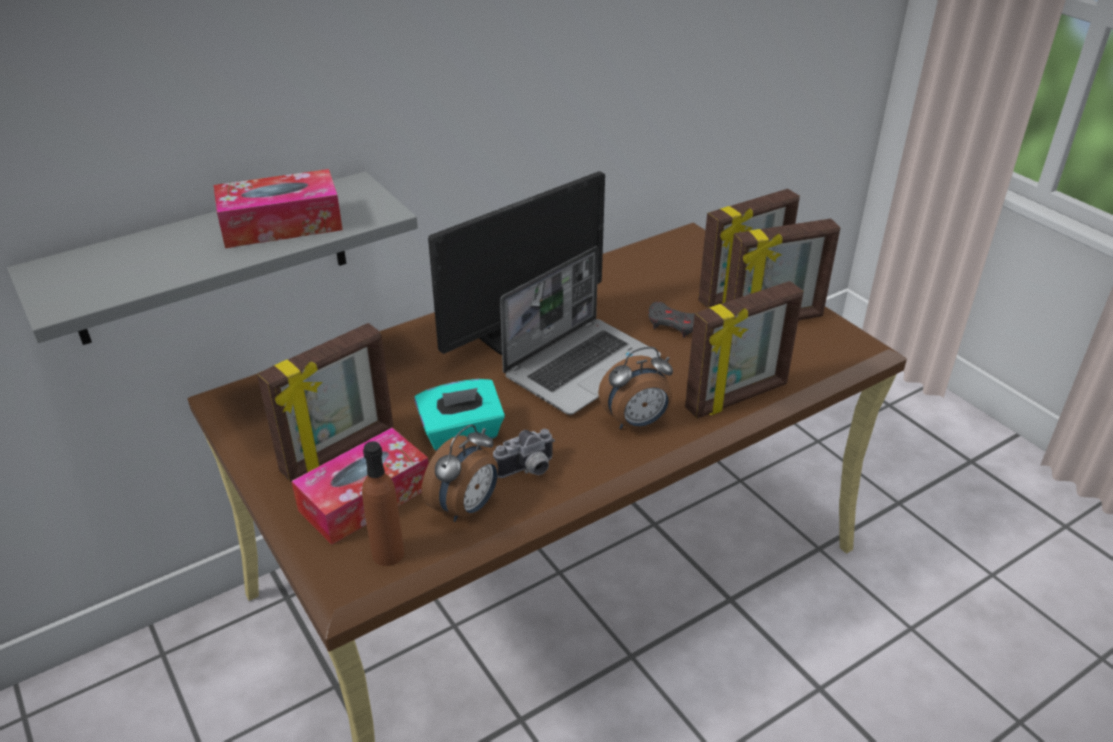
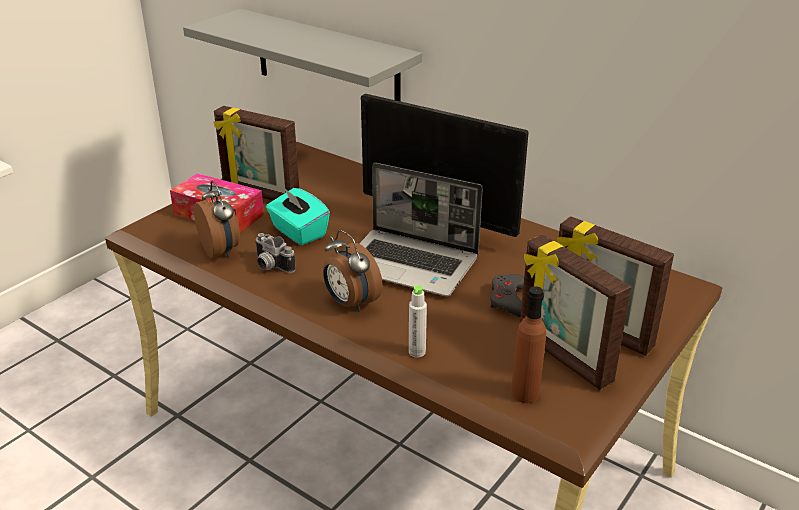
camera: 70 degrees right, 5 degrees down
(281, 225) = (326, 47): tissue box -> none
(388, 553) = (170, 234): brown bottle -> brown bottle (525, 393)
(466, 508) = (221, 251): alarm clock -> alarm clock turned 135 degrees counterclockwise
(737, 398) = (417, 352): picture frame -> grey bottle

